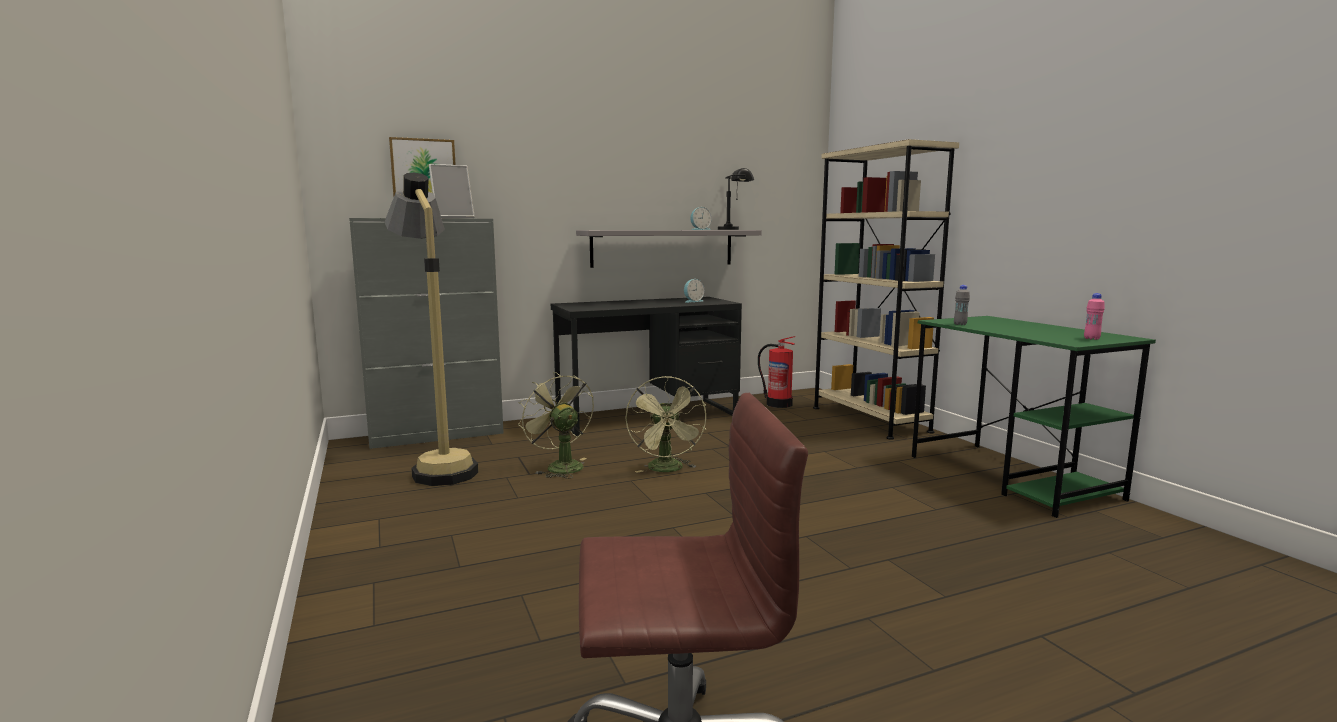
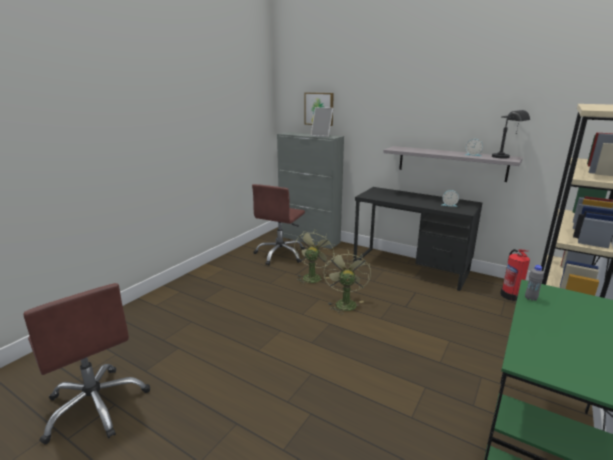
camera: 55 degrees right, 10 degrees up
(438, 465) = (280, 254): floor lamp -> brown office chair
(667, 470) = (344, 302): green fan -> green fan turned 135 degrees clockwise
(1091, 339) = (572, 373): pink bottle -> none

